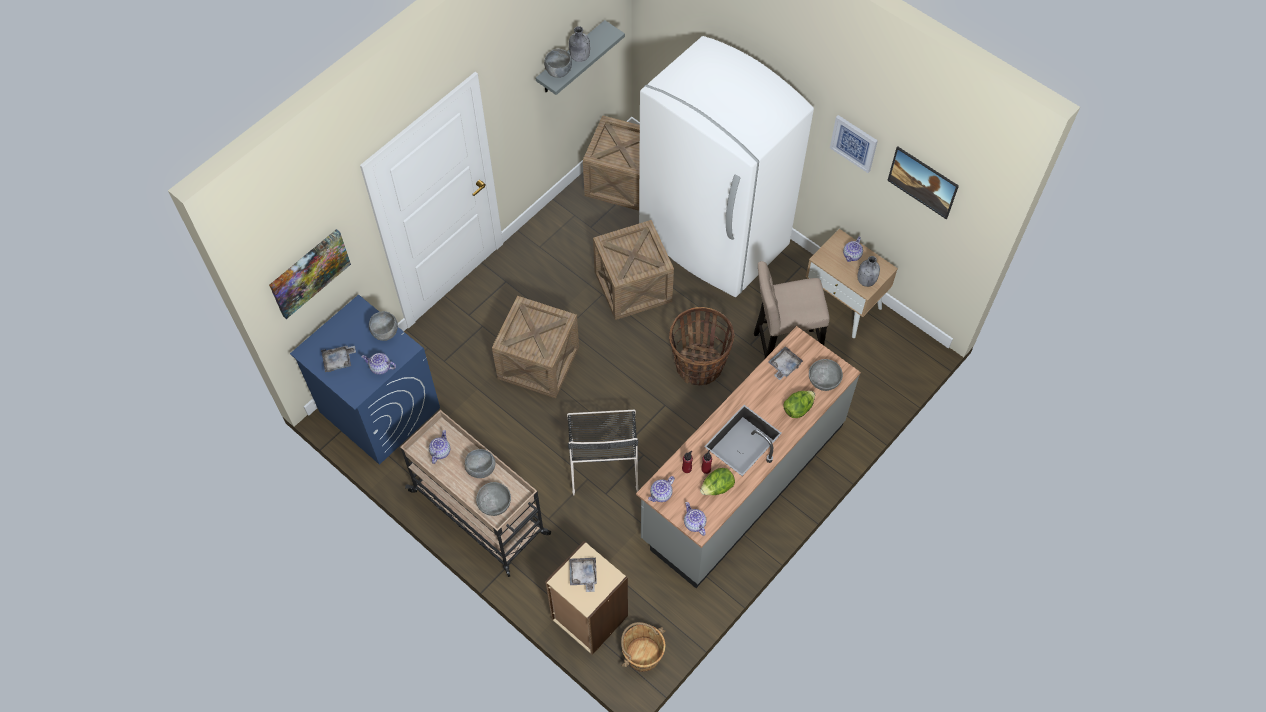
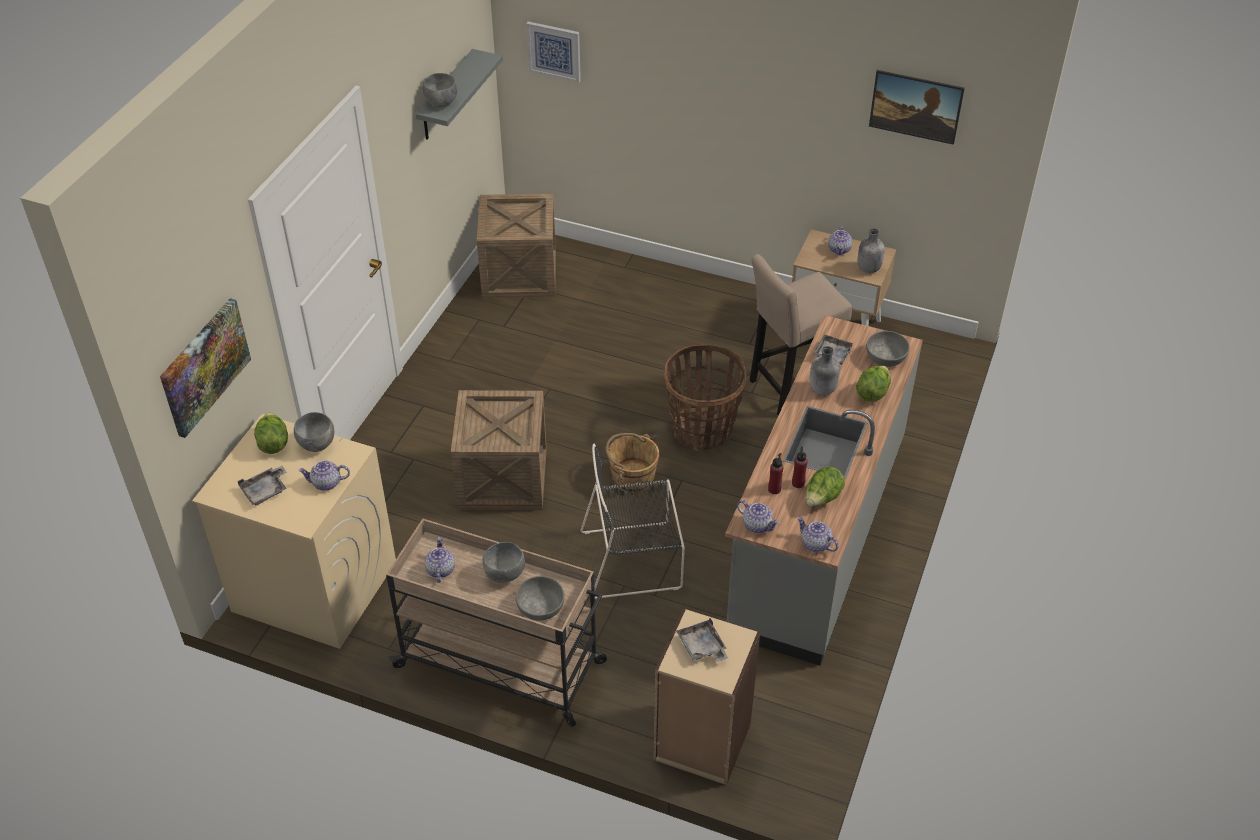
camera: 20 degrees left, 15 degrees down
(357, 322) = (273, 443): none -> lettuce
(378, 409) = (313, 586): blue washing machine -> beige washing machine
(579, 57) = (460, 85): grey bottle -> grey bottle (822, 390)
(603, 460) = (634, 559): black chair -> black chair turned 105 degrees clockwise
(633, 286) = (583, 371): crate -> none
(642, 654) = (791, 762): brown bucket -> brown bucket (632, 477)
(661, 494) = (757, 525): teapot -> teapot turned 75 degrees counterclockwise
(712, 238) = (654, 302): white fridge -> none
(854, 143) = (818, 94): picture -> picture (554, 51)

